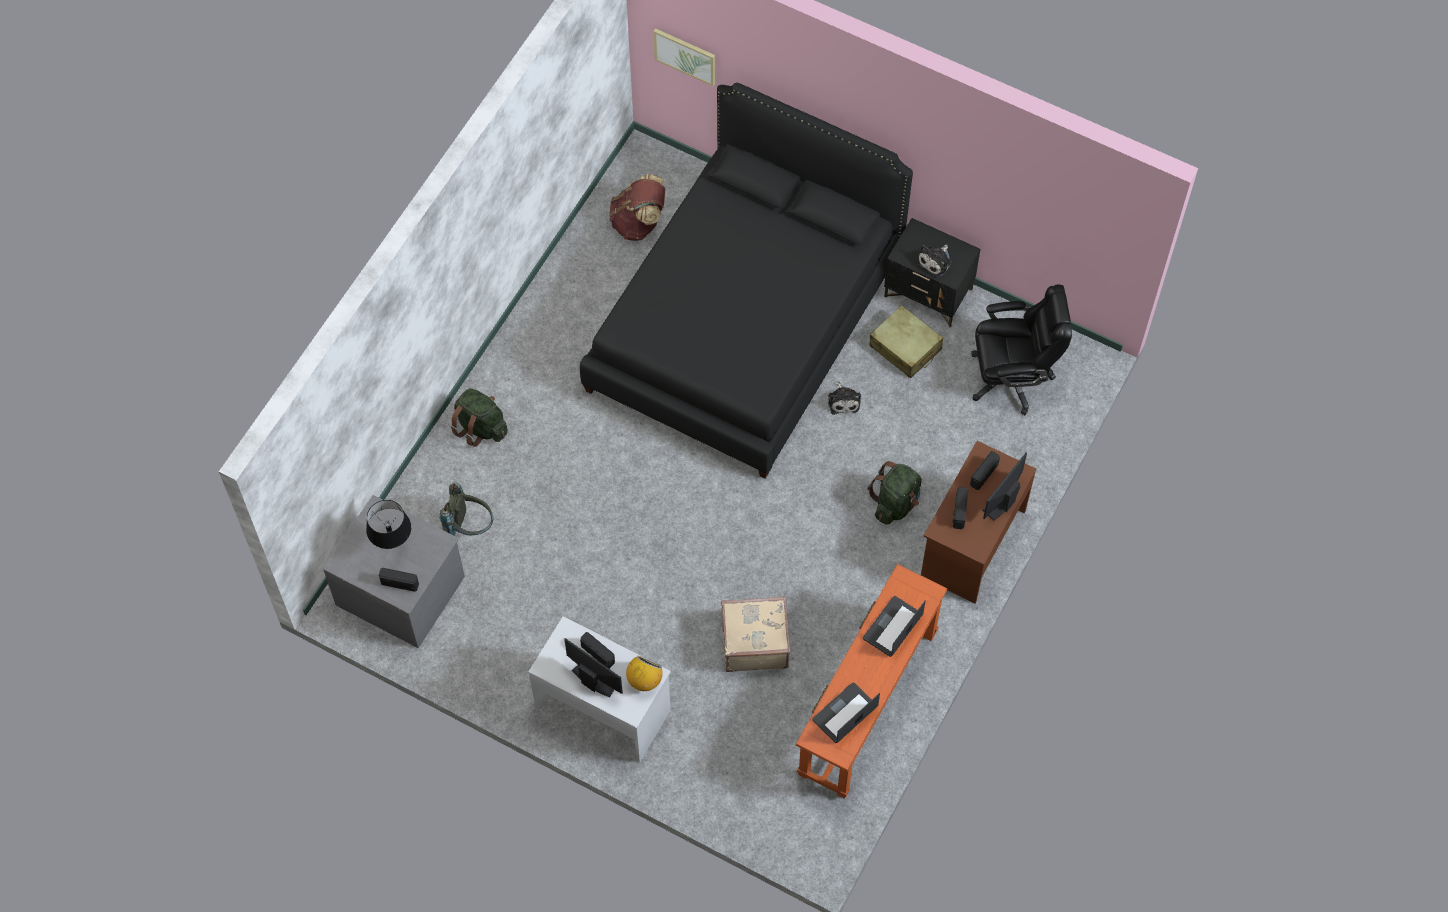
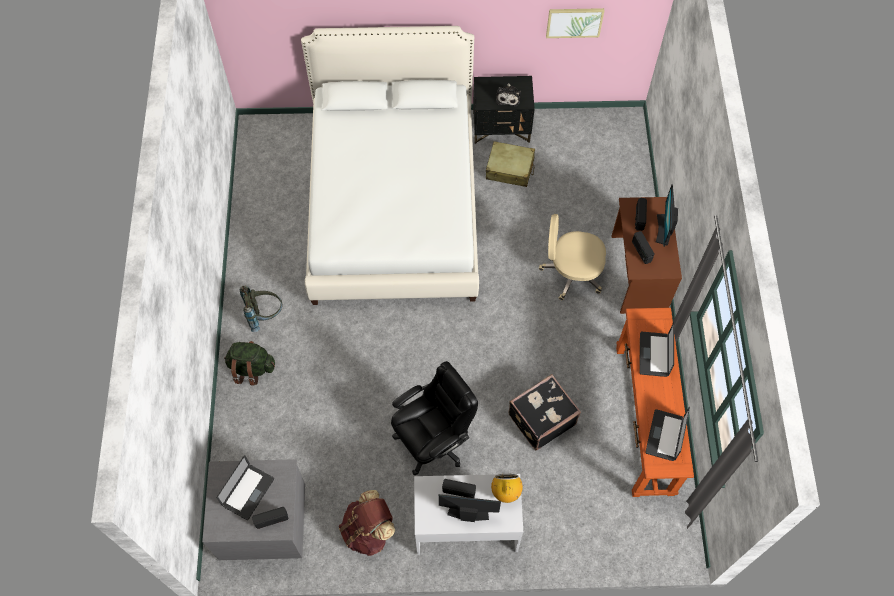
camera: 30 degrees left, 0 degrees up
(393, 545) = (248, 492): black table lamp -> laptop
(469, 527) = (287, 445): grey backpack -> grey backpack (265, 315)
(639, 222) = (280, 173): brown backpack -> brown backpack (368, 530)
(685, 56) = (265, 28): picture -> picture (574, 22)
(745, 323) = (394, 204): black bed -> white bed
(754, 642) = (540, 418): beige suitcase -> black suitcase
(843, 401) = (492, 223): plush toy -> none
(895, 503) = (571, 272): green backpack -> beige office chair
(1012, 377) = (589, 154): black office chair -> black office chair (433, 439)

